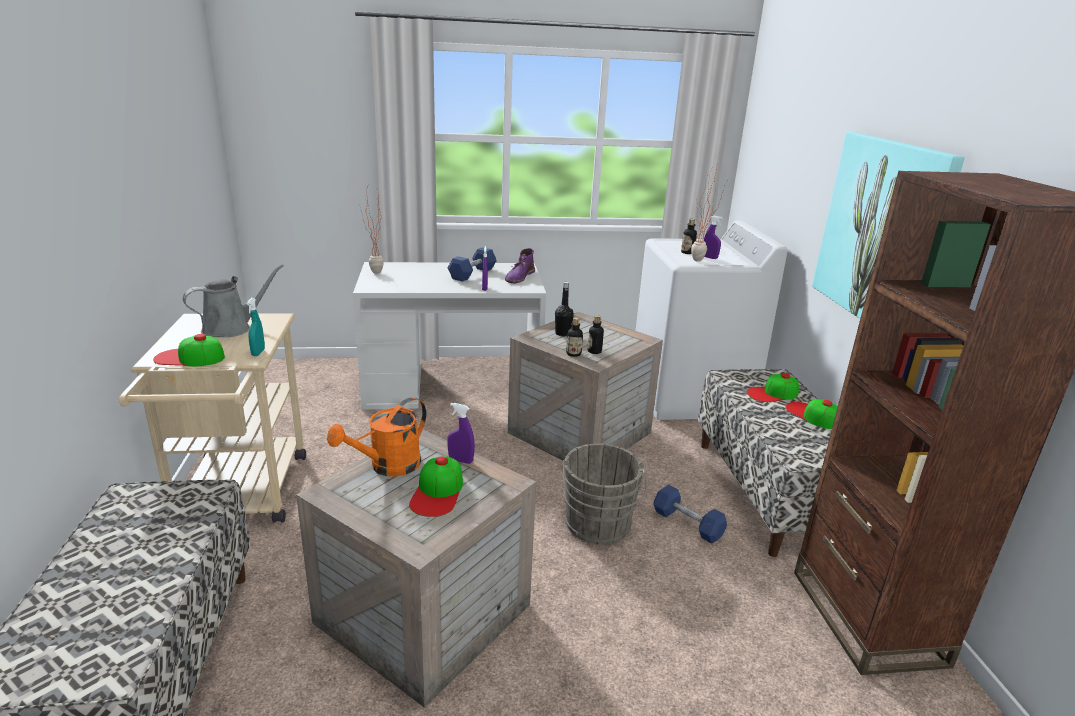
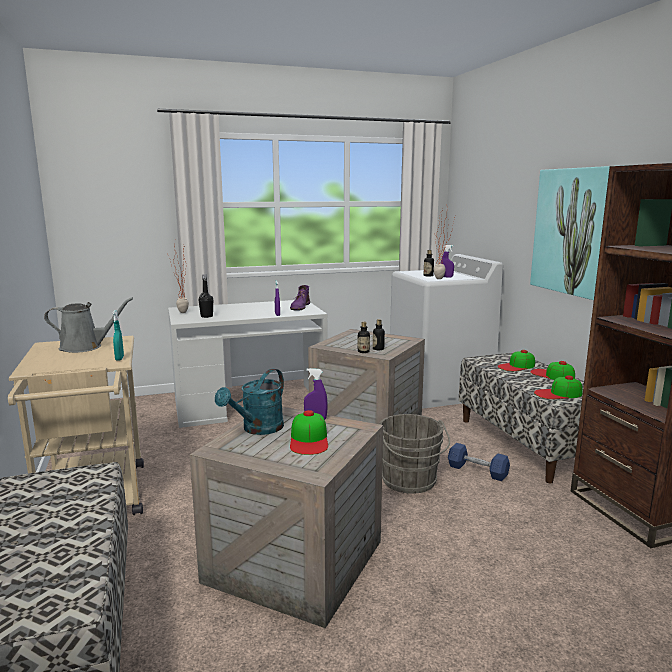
camera: 10 degrees left, 10 degrees down
(189, 358) = (60, 365): cap -> cap (558, 393)
(231, 328) = (85, 347): grey watering can -> grey watering can turned 45 degrees clockwise
(387, 467) = (258, 429): orange watering can -> turquoise watering can
(472, 274) = (262, 308): blue dumbbell -> none
(562, 333) = (347, 341): black bottle -> black bottle (206, 316)

